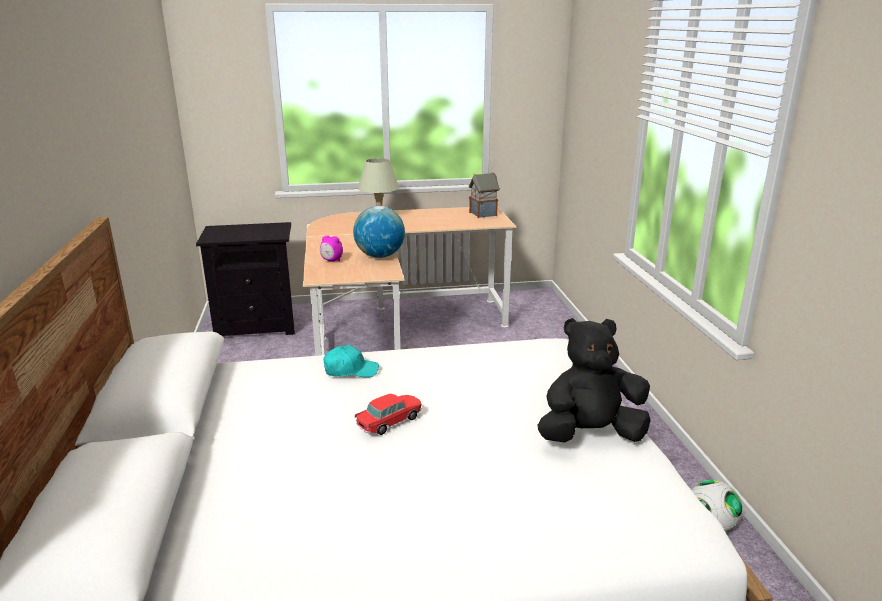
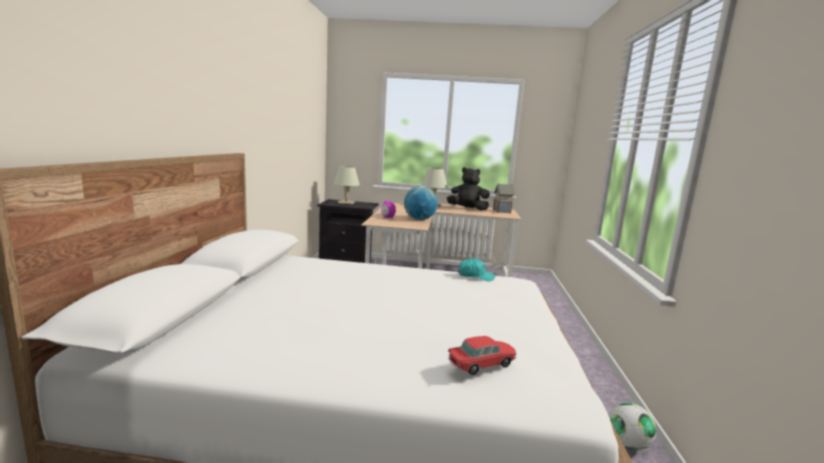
camera: 15 degrees right, 10 degrees down
(239, 231) = (345, 203): none -> beige table lamp
(350, 370) = (367, 270): turquoise cap -> turquoise cap (475, 276)
(390, 421) = (374, 296): toy car -> toy car (482, 364)
(590, 434) = (517, 329): black plush toy -> black plush toy (467, 209)

